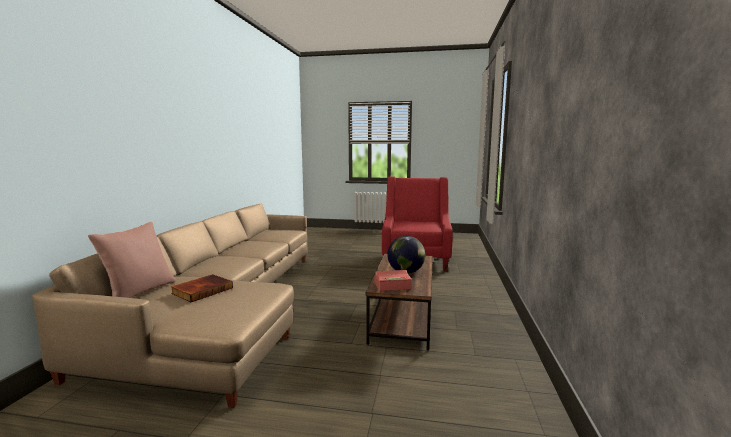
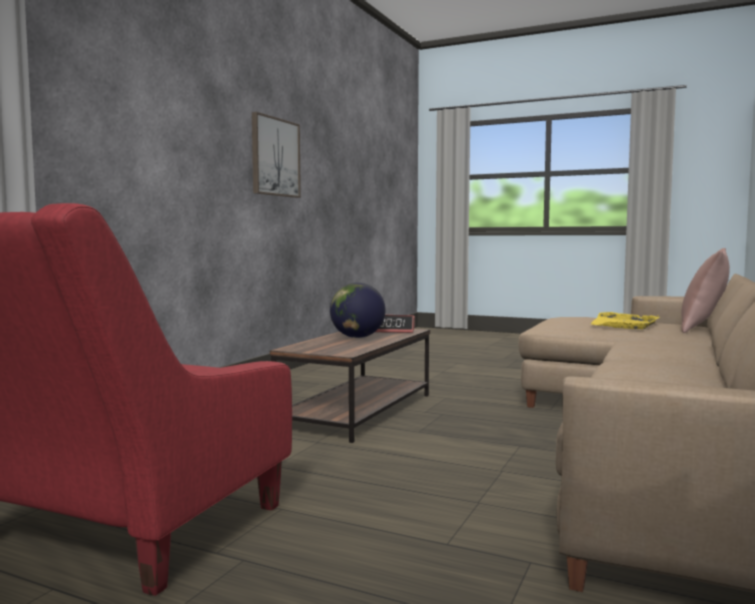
camera: 165 degrees left, 5 degrees down
(202, 290) = (623, 324): book -> yellow tray
(571, 130) = (275, 157): none -> picture

